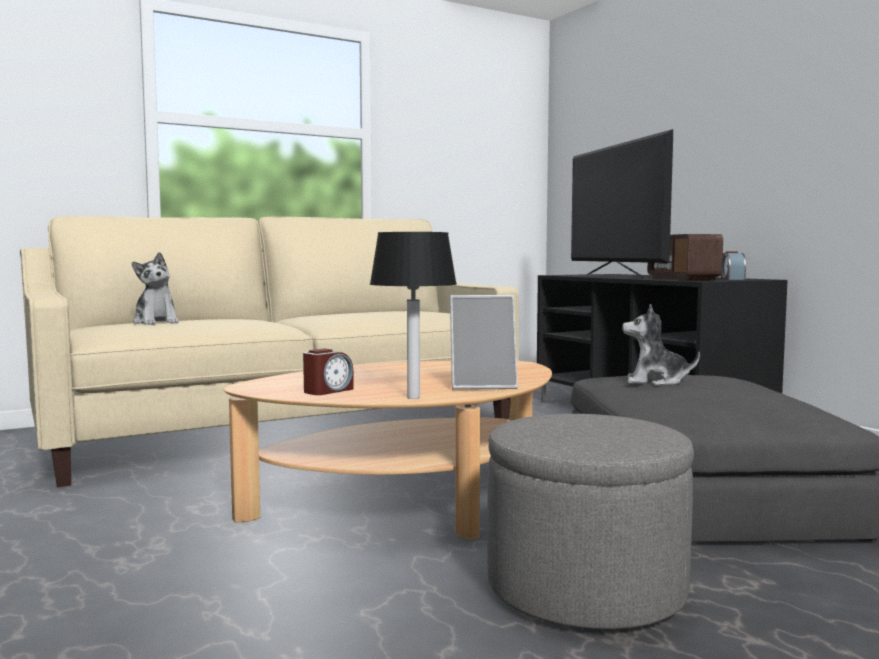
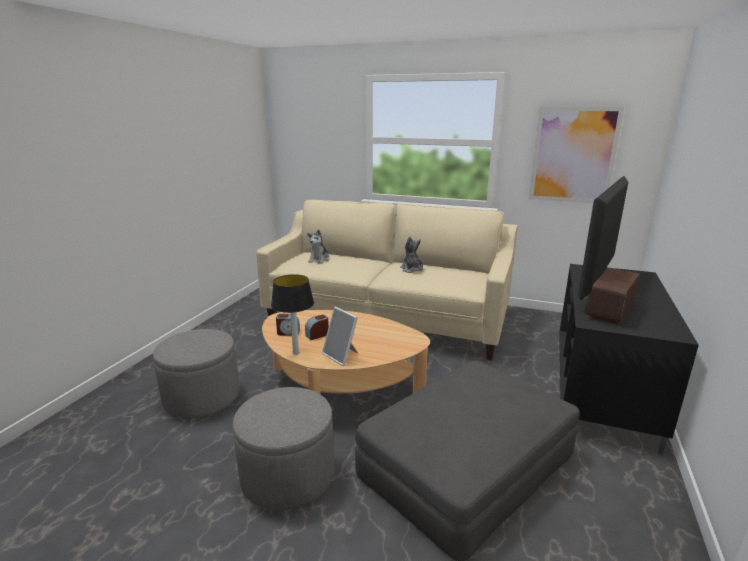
camera: 50 degrees right, 15 degrees up
(179, 604) = (202, 397): none -> grey ottoman
(461, 155) = (573, 155): none -> picture
(656, 382) = (462, 389): plush toy -> plush toy (412, 269)
(732, 279) = (652, 325): alarm clock -> alarm clock (317, 335)

